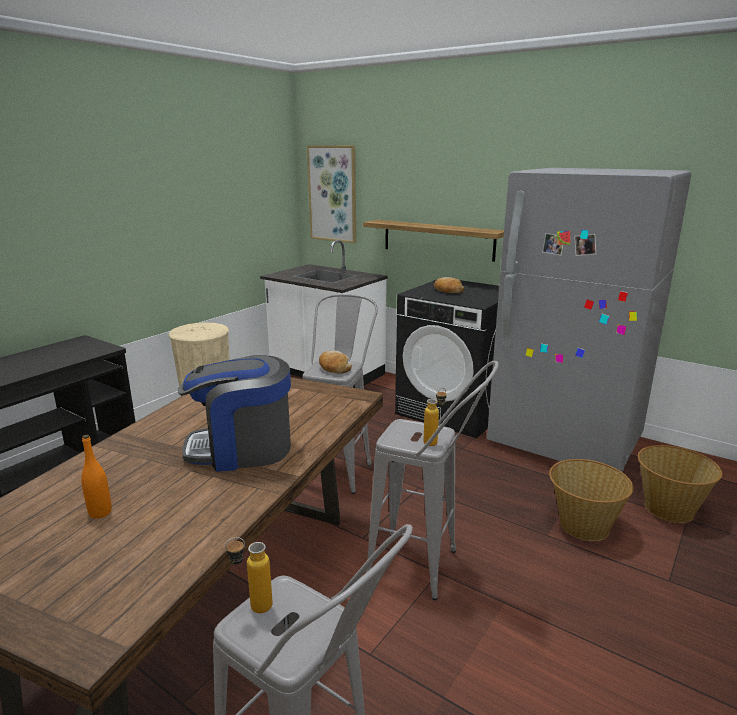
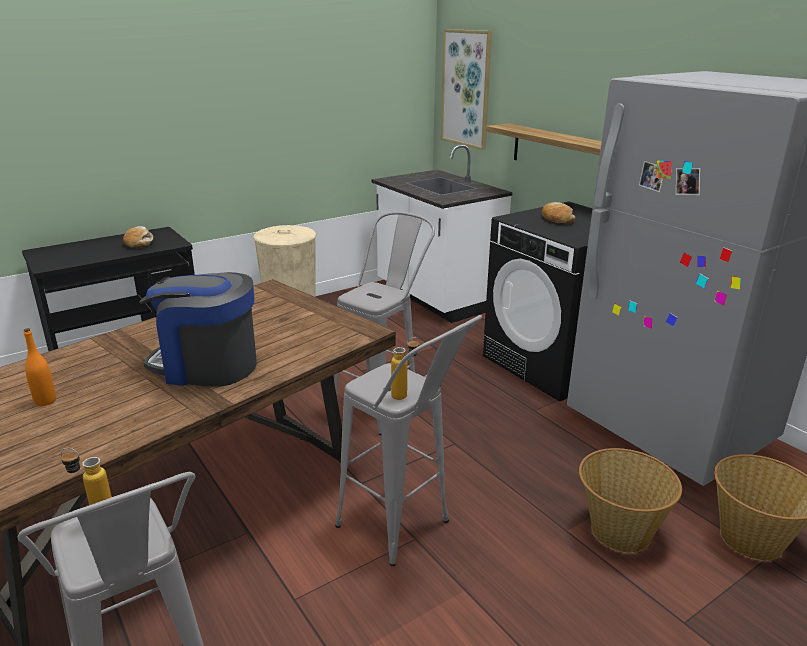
camera: 20 degrees right, 5 degrees up
(334, 368) = (375, 294): bread -> bread (139, 243)

